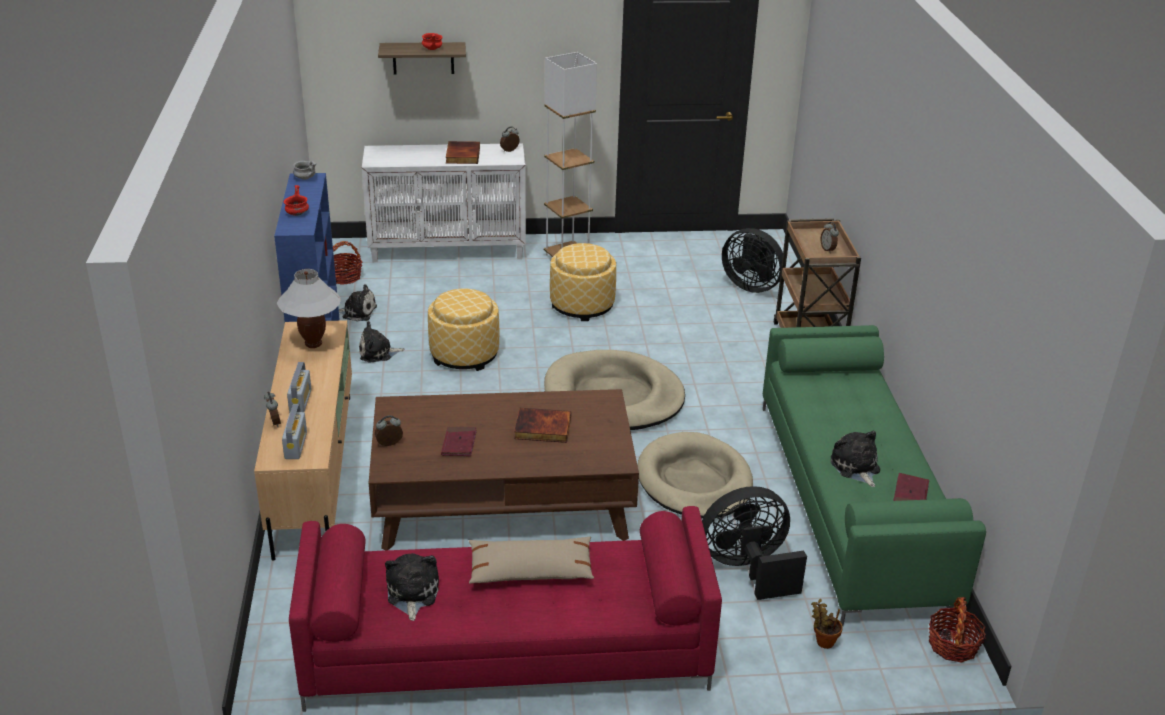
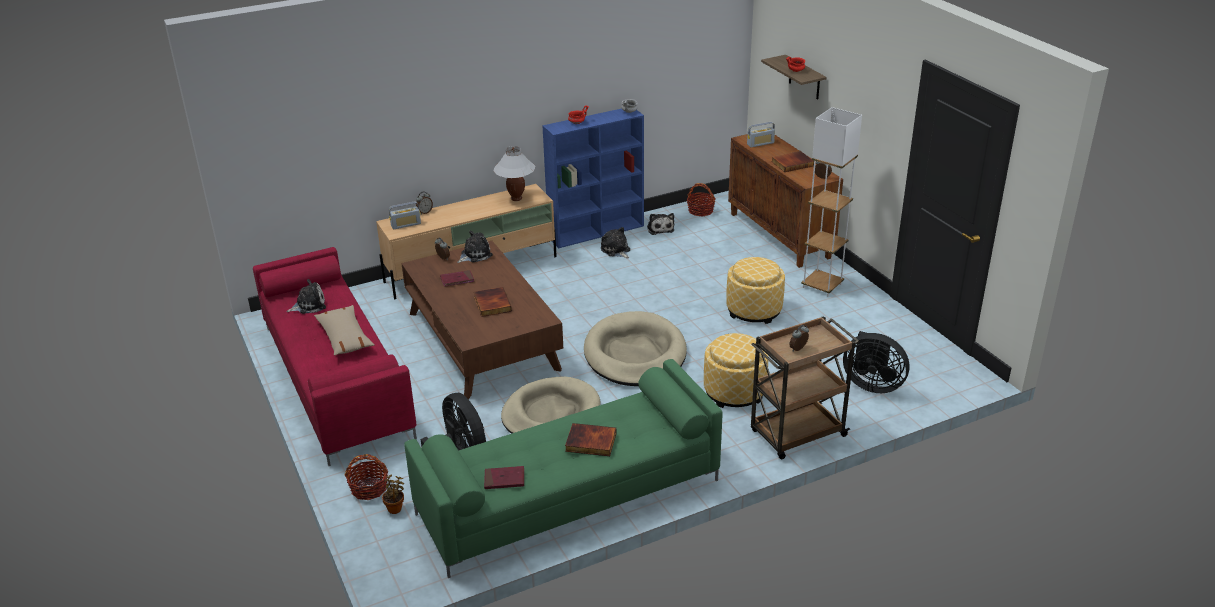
camera: 70 degrees right, 0 degrees up
(300, 401) = (451, 213): radio -> radio (760, 143)
(448, 249) = (780, 235): white cabinet -> brown cabinet
(464, 354) = (641, 281): ottoman -> ottoman (734, 392)
(751, 285) = (872, 384): black fan -> black fan turned 75 degrees counterclockwise
(855, 467) = (527, 447): plush toy -> plush toy (474, 255)
(864, 425) = (590, 443): none -> book
(952, 645) = (416, 576): basket -> basket (369, 488)

